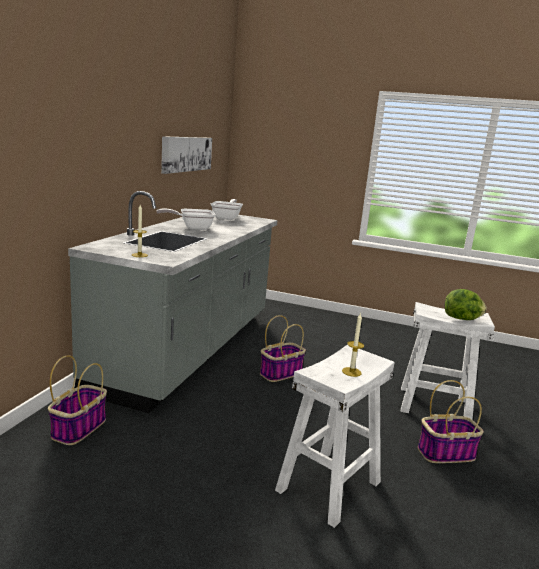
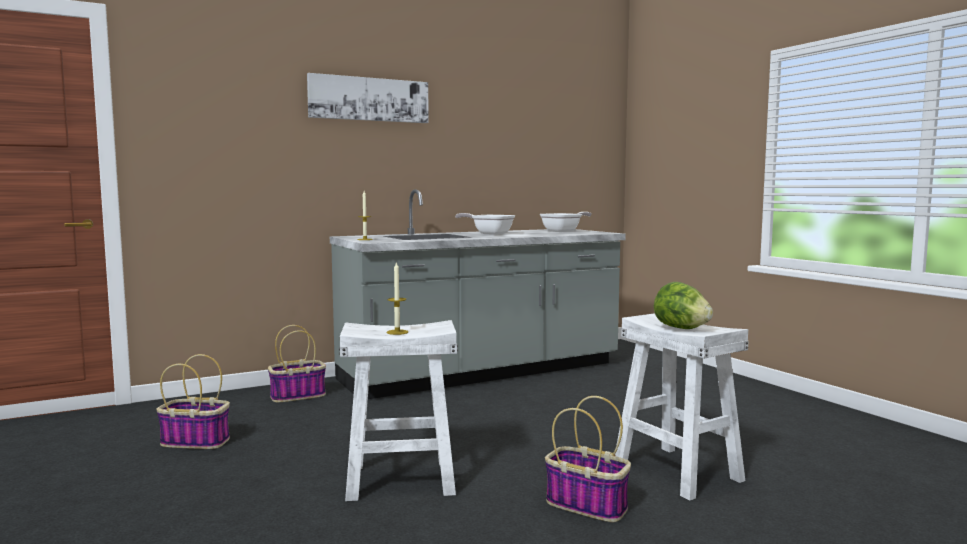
camera: 45 degrees right, 10 degrees down
(186, 154) = (526, 162): picture -> picture (369, 99)
(281, 373) = (538, 404): basket -> basket (197, 441)

